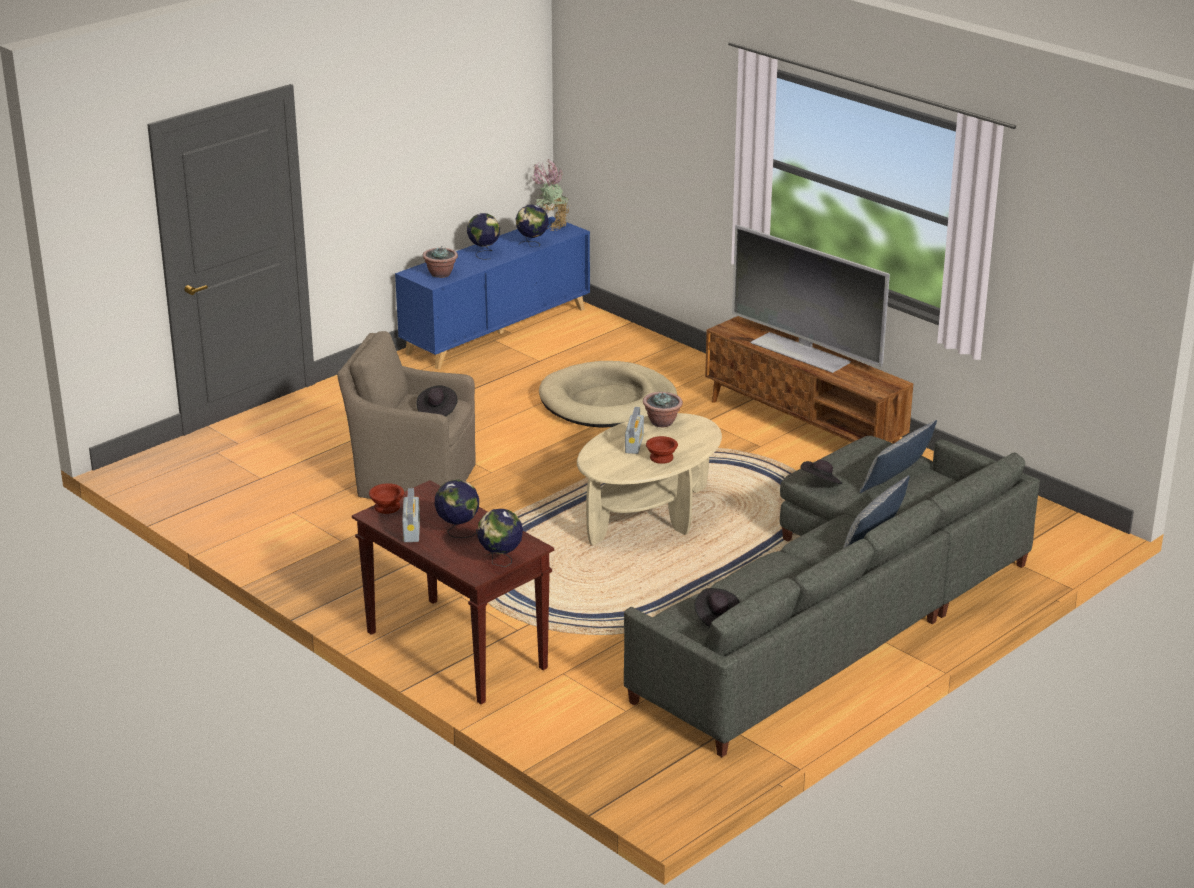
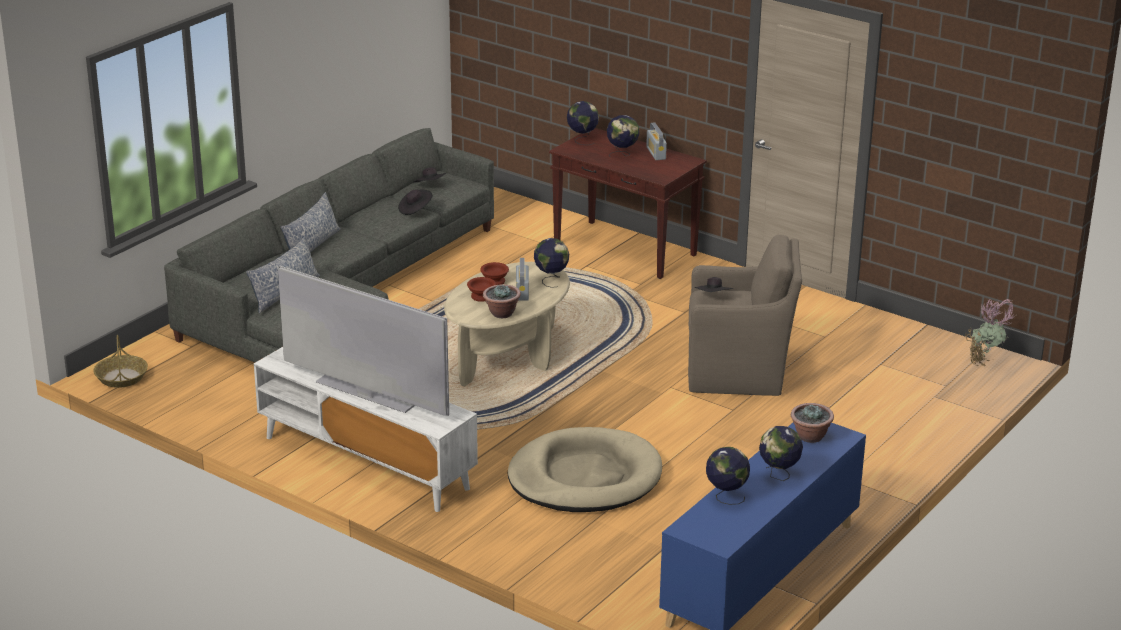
camera: 170 degrees right, 0 degrees up
(388, 508) = (683, 165): brown bowl -> brown bowl (480, 296)
(552, 226) = (717, 535): potted plant -> potted plant (985, 363)
(598, 455) = (551, 280): none -> globe
(804, 428) = (365, 462): brown tv stand -> white tv stand
(821, 483) = (352, 282): black hat -> black hat (415, 209)
(1069, 527) = (121, 377): none -> basket

